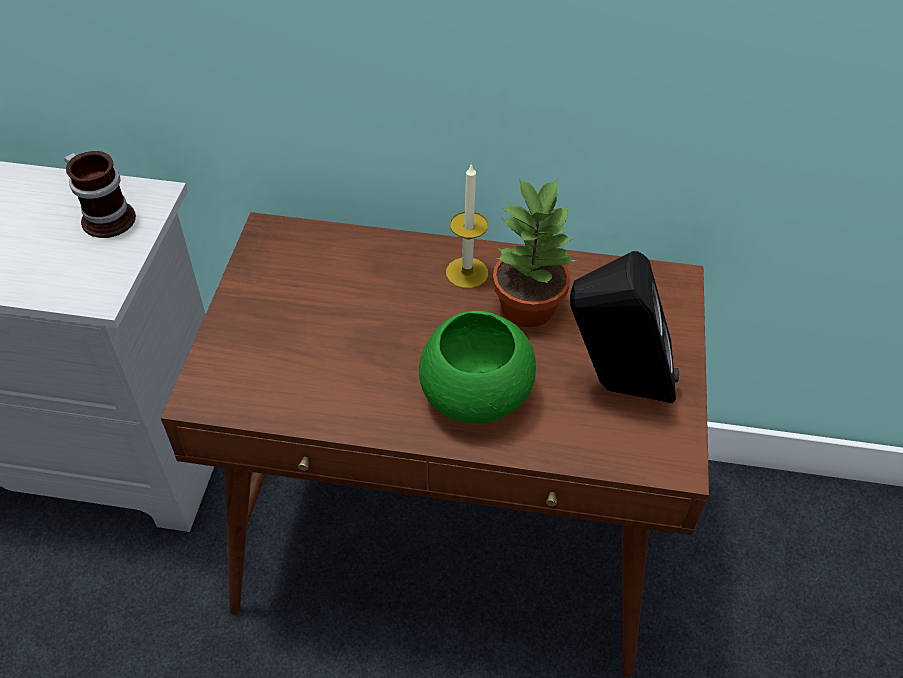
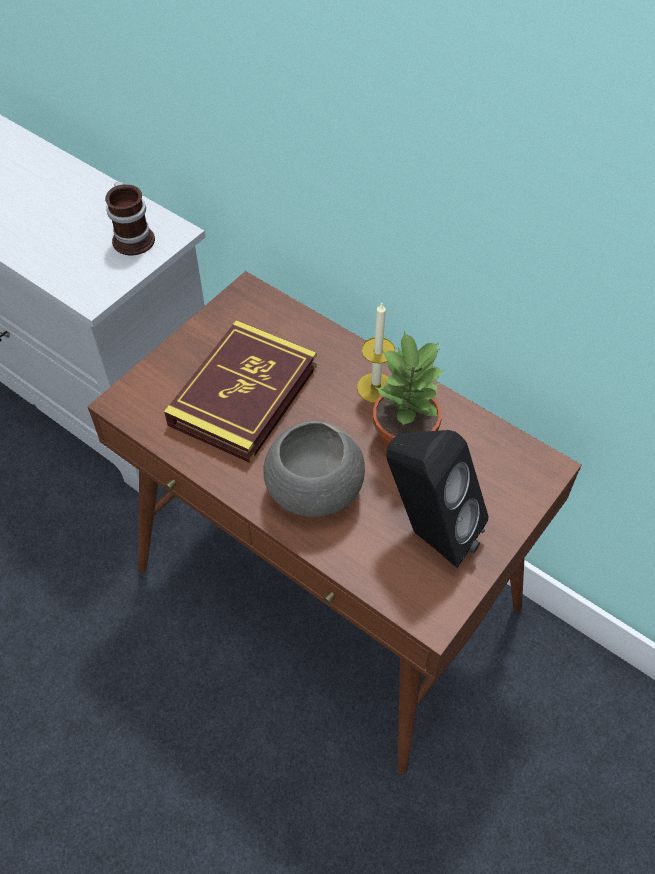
camera: 30 degrees right, 5 degrees up
(335, 334) = (243, 395): none -> book
(473, 395) = (312, 489): green bowl -> grey bowl

